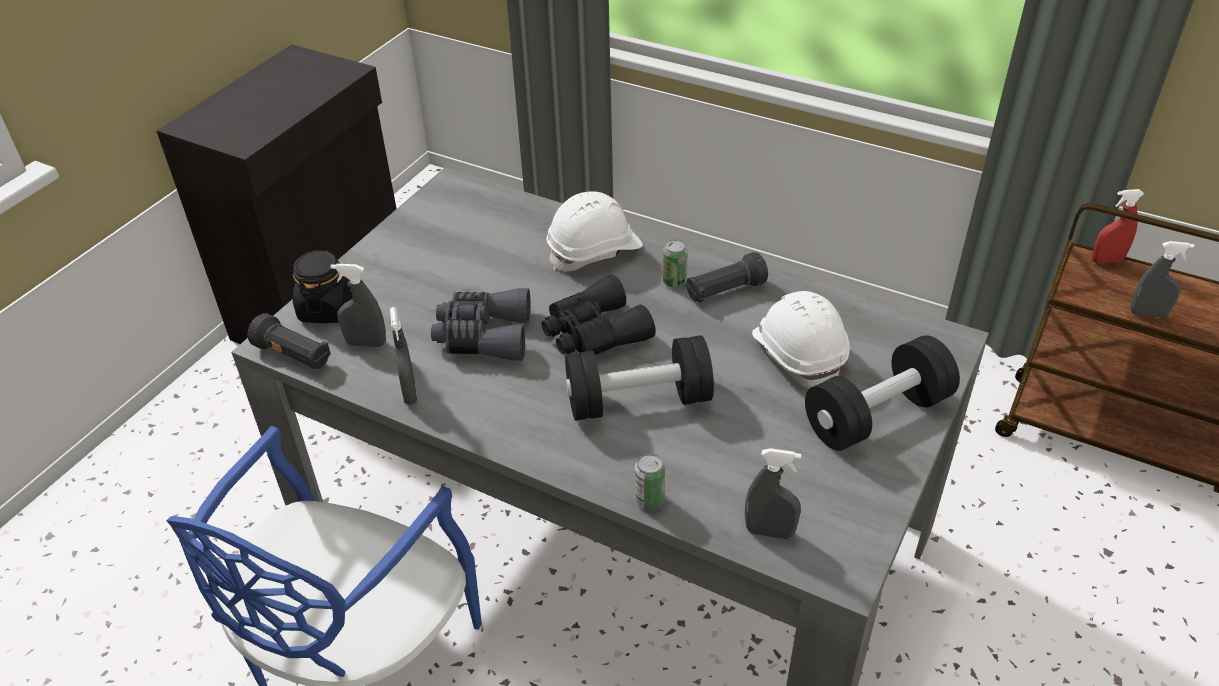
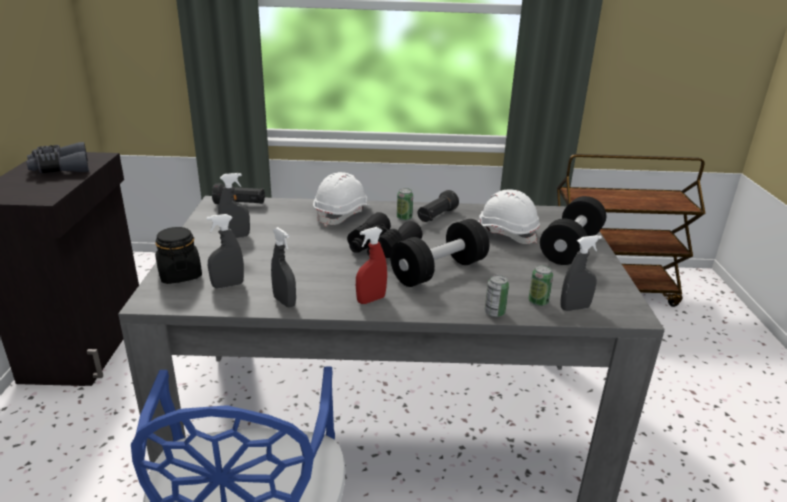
camera: 30 degrees left, 15 degrees down
(294, 356) = (175, 304): black flashlight -> black flashlight (240, 204)
(483, 336) = (309, 264): grey binoculars -> grey binoculars (60, 168)
(726, 502) = (538, 302): none -> can
(1107, 260) = (580, 190): red spray bottle -> red spray bottle (371, 300)
(1148, 314) = (617, 205): grey spray bottle -> grey spray bottle (236, 236)

